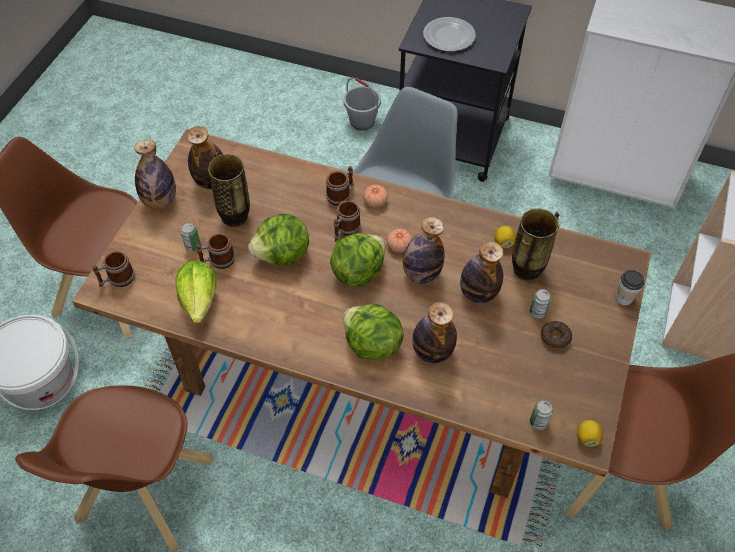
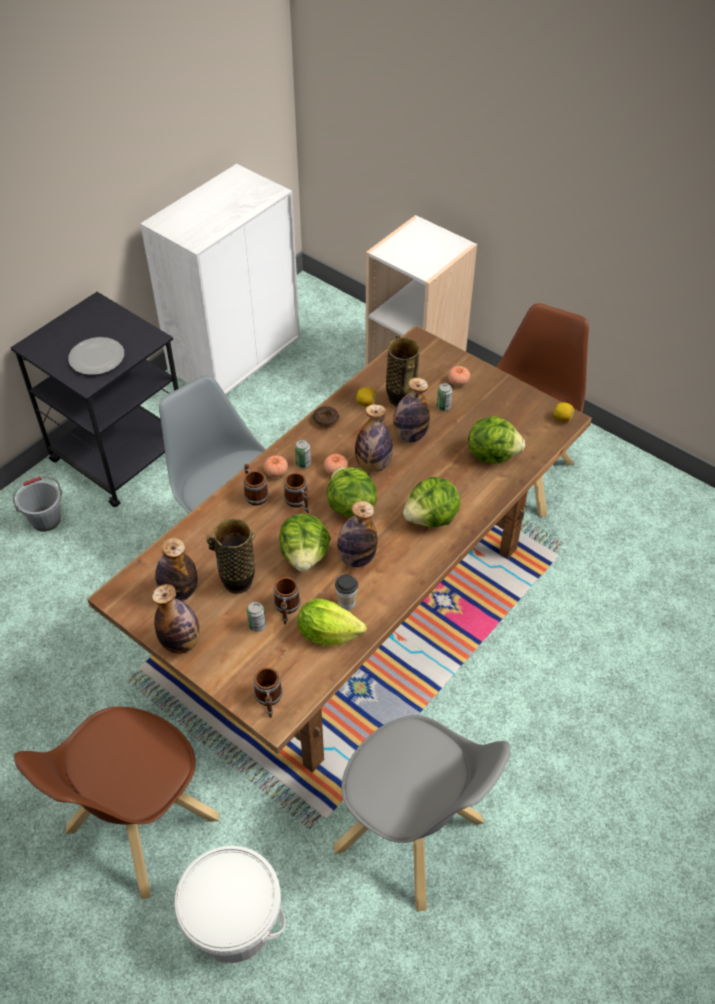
camera: 70 degrees left, 5 degrees down
(143, 492) = (413, 837): brown chair -> grey chair
(432, 352) = (454, 481): bottle -> bottle (356, 558)
(490, 377) = (492, 454): none -> lettuce
(538, 422) = (540, 440): can -> can (303, 463)
(555, 337) = (471, 405): donut -> donut (326, 420)
(584, 315) = (458, 382): none -> tomato
(624, 298) = (451, 355): cup -> cup (346, 603)

